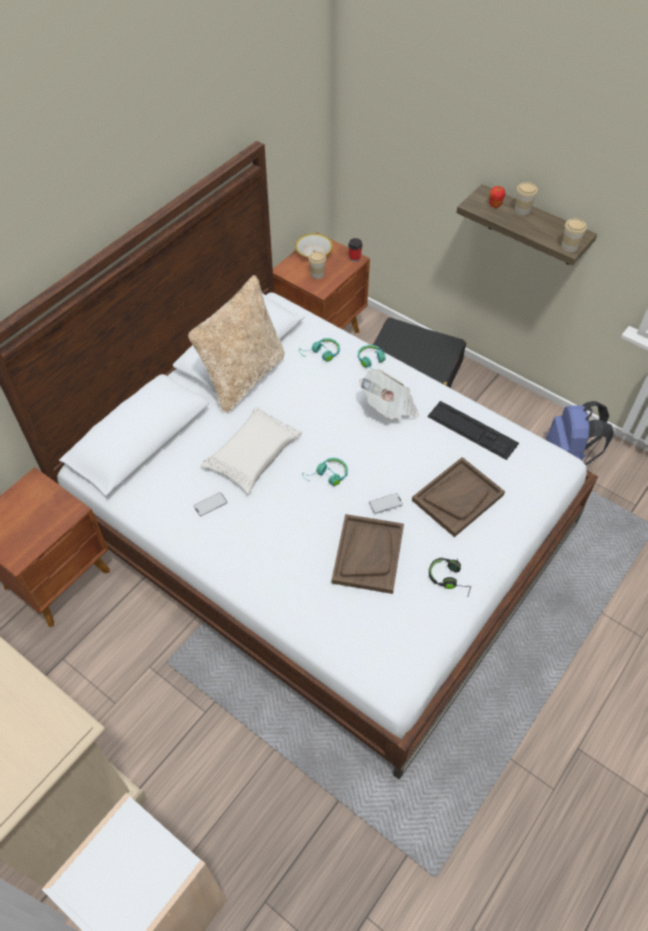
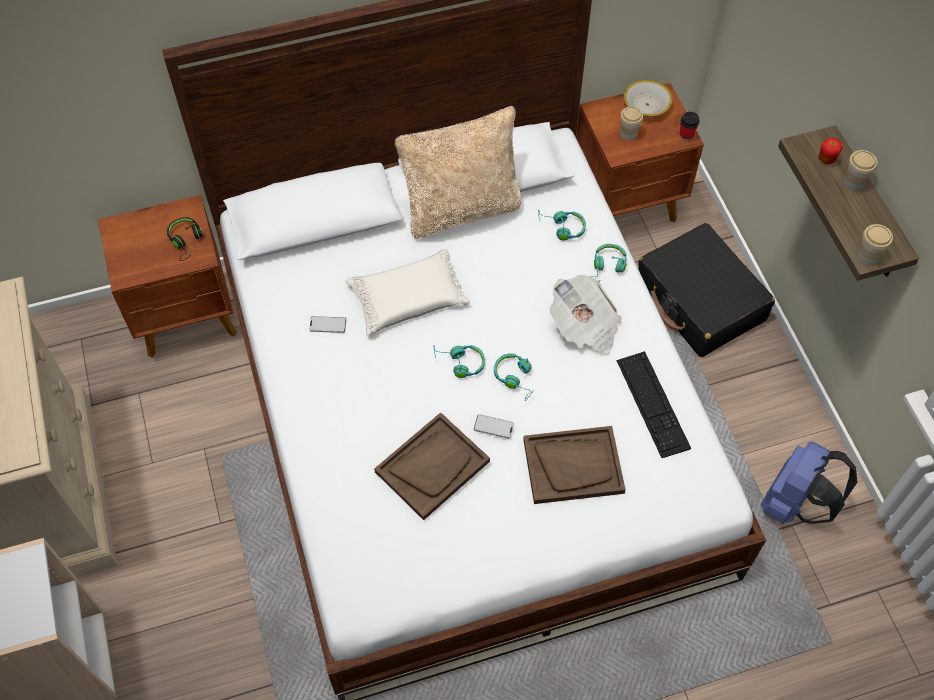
camera: 35 degrees right, 5 degrees up
(373, 464) = (515, 378): none -> turquoise headphones
(449, 579) = (493, 542): black headphones -> black headphones (186, 241)

